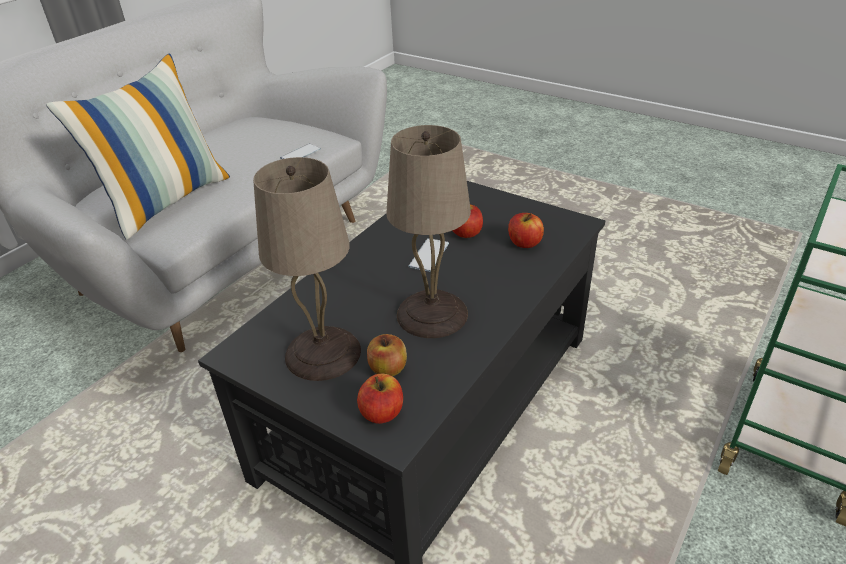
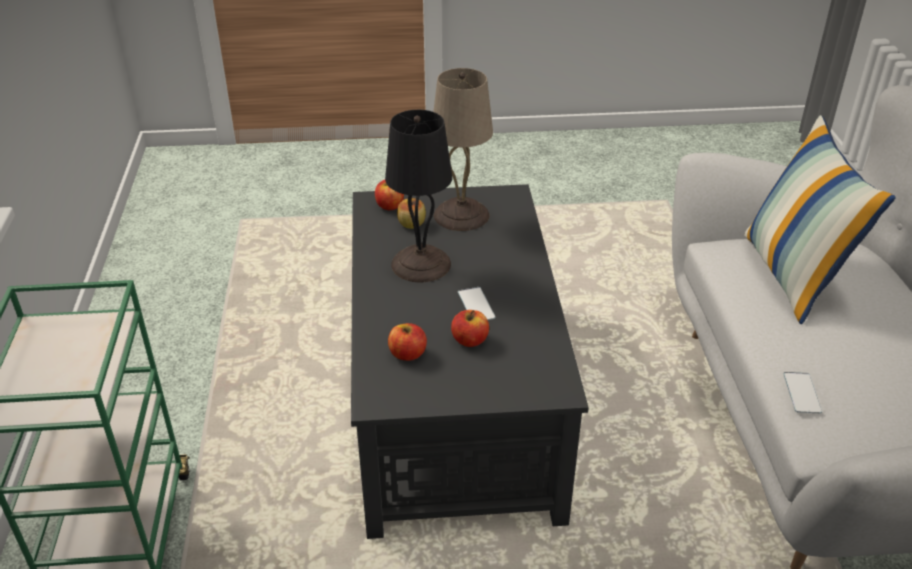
camera: 140 degrees right, 0 degrees up
(433, 315) = (419, 263): beige table lamp -> black table lamp

